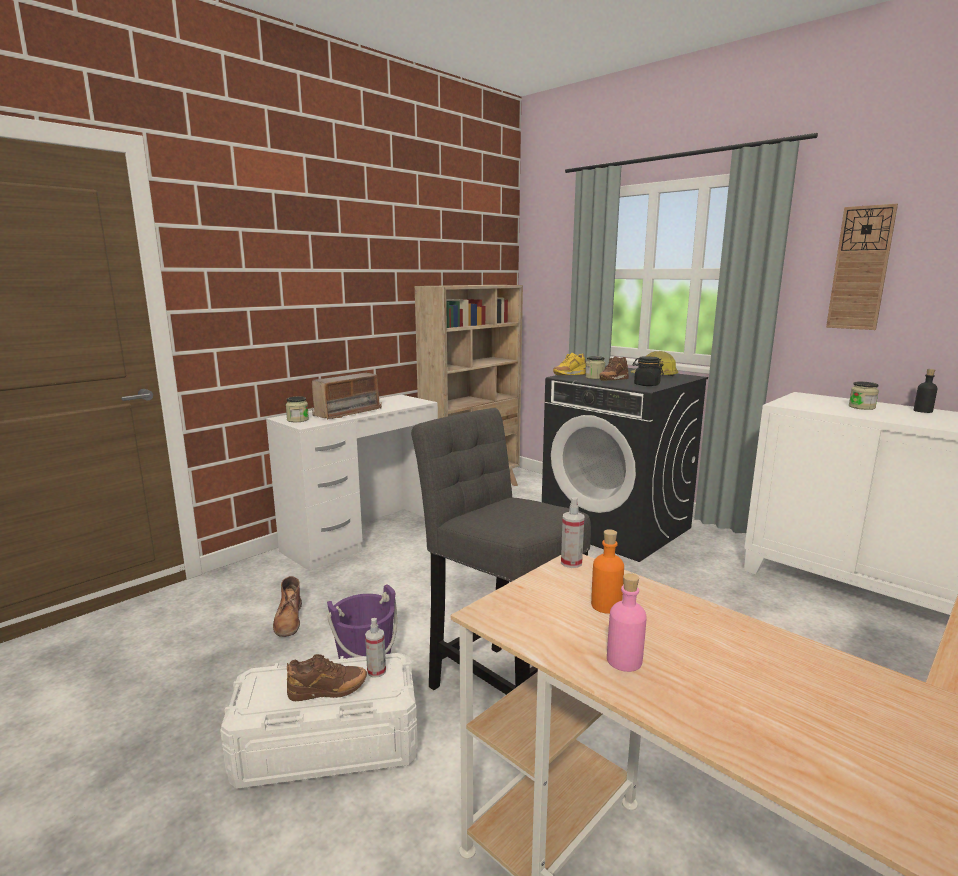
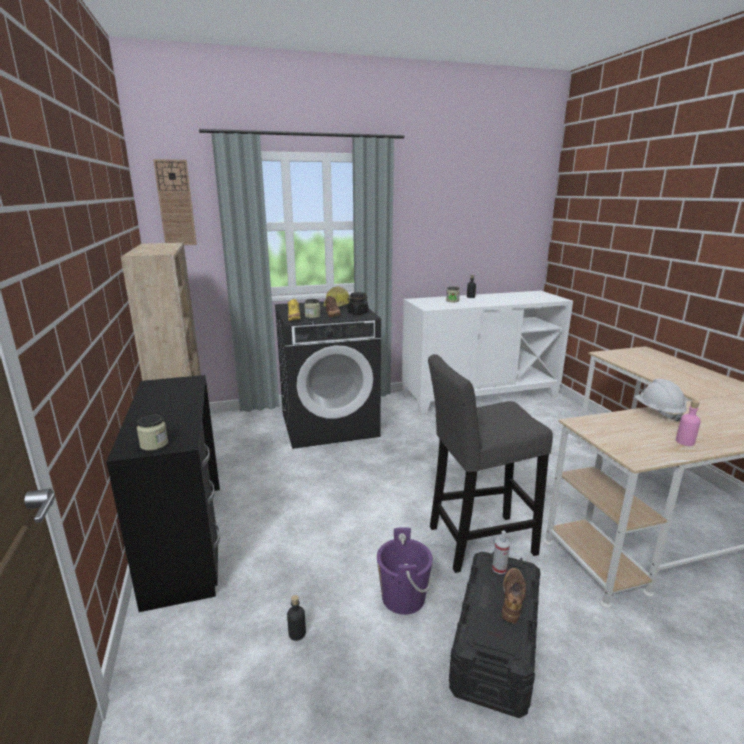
camera: 60 degrees left, 5 degrees up
(288, 619) = (297, 633): brown boot -> black bottle
(327, 746) = (495, 646): white storage box -> black storage box
(348, 413) = (172, 416): radio -> none
(363, 535) = (185, 539): white desk -> black desk
(571, 563) = (578, 424): spray bottle -> none
(606, 605) = (631, 430): orange bottle -> none
(742, 630) = (658, 412): none -> white hard hat
(860, 268) = (426, 220): wall clock -> wall clock (175, 203)

